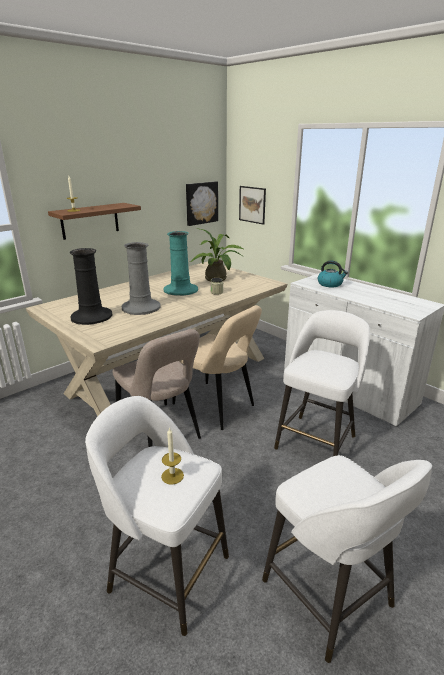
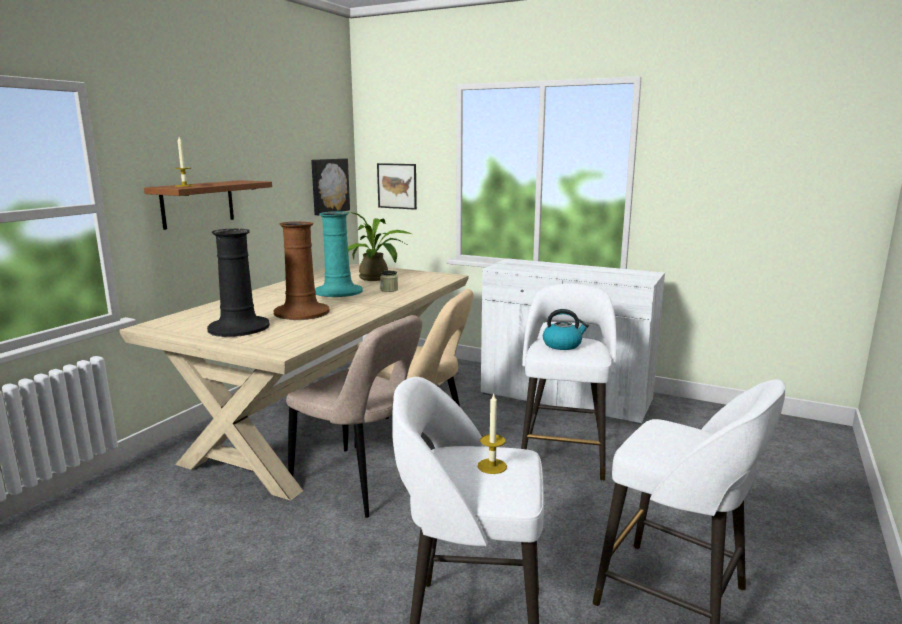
camera: 20 degrees left, 10 degrees down
(141, 307) = (301, 312): grey vase -> brown vase
(330, 284) = (529, 266): kettle -> kettle (562, 345)

